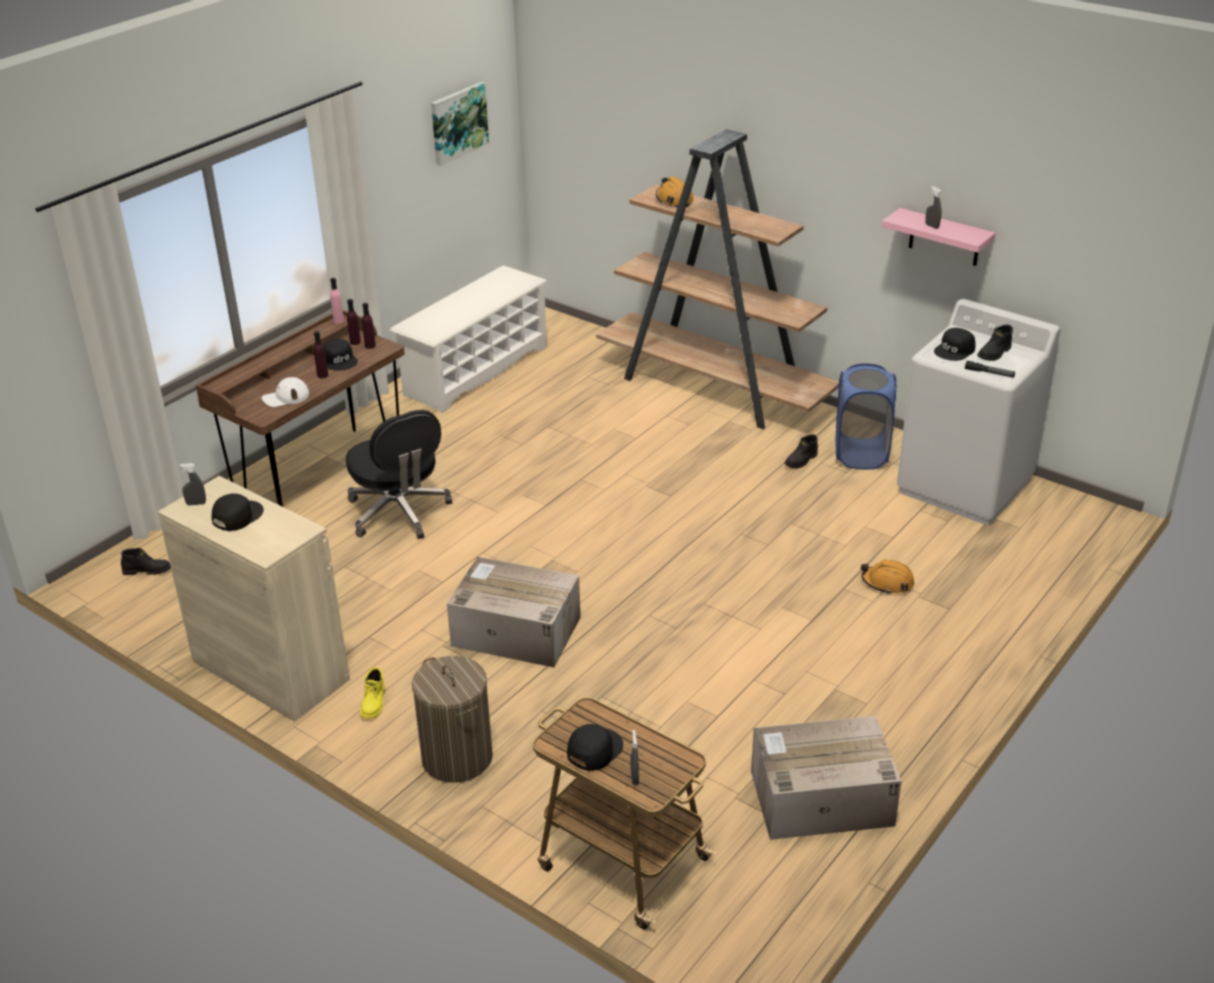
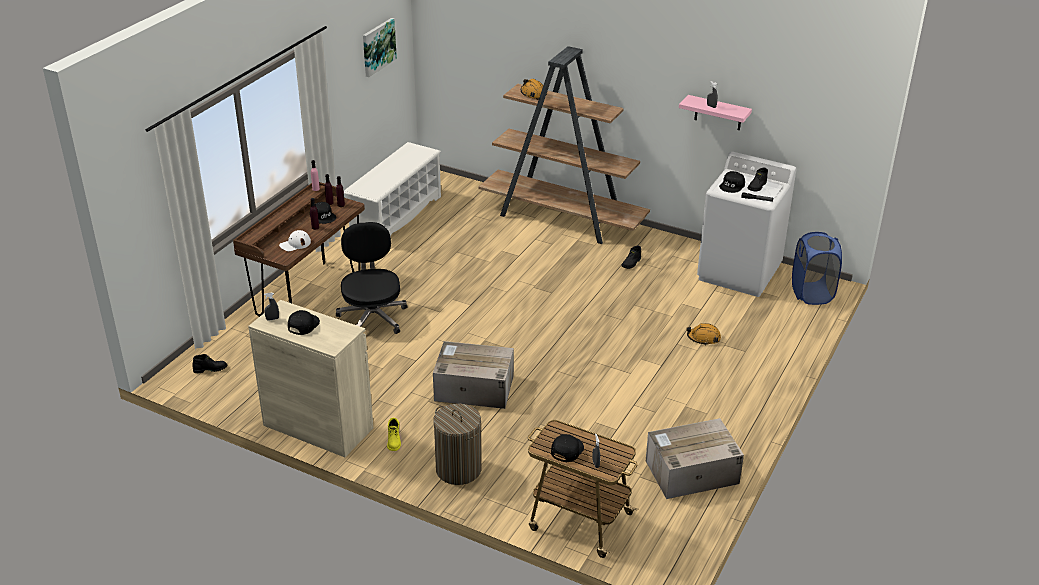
camera: 10 degrees left, 0 degrees up
(399, 512) = (372, 317): black office chair -> black office chair turned 150 degrees counterclockwise
(861, 454) = (669, 256): blue laundry basket -> blue laundry basket (812, 294)

